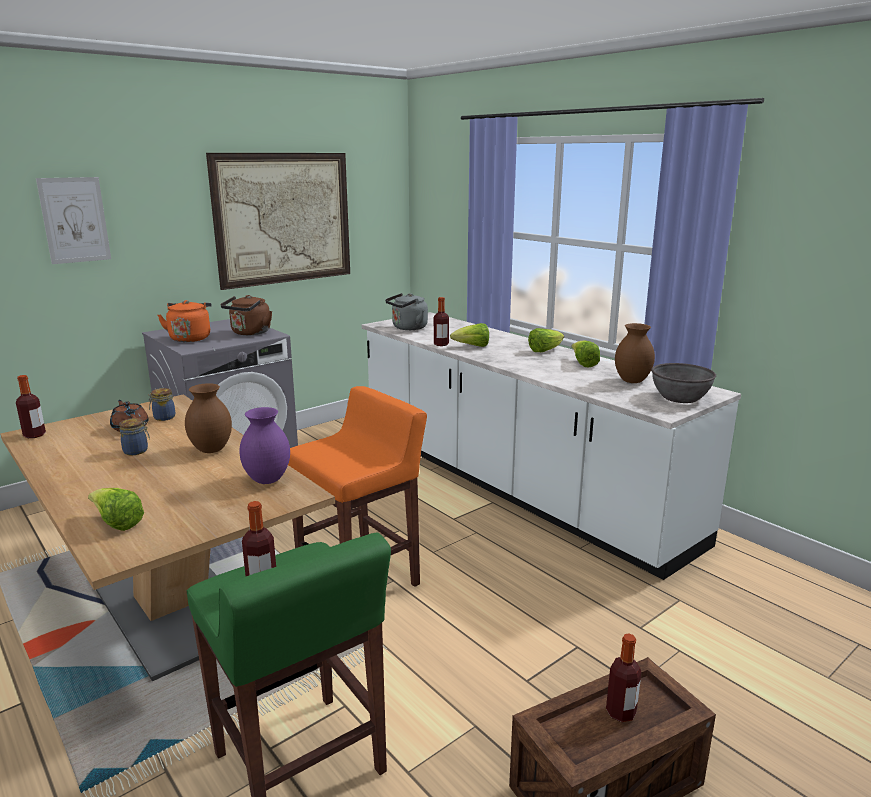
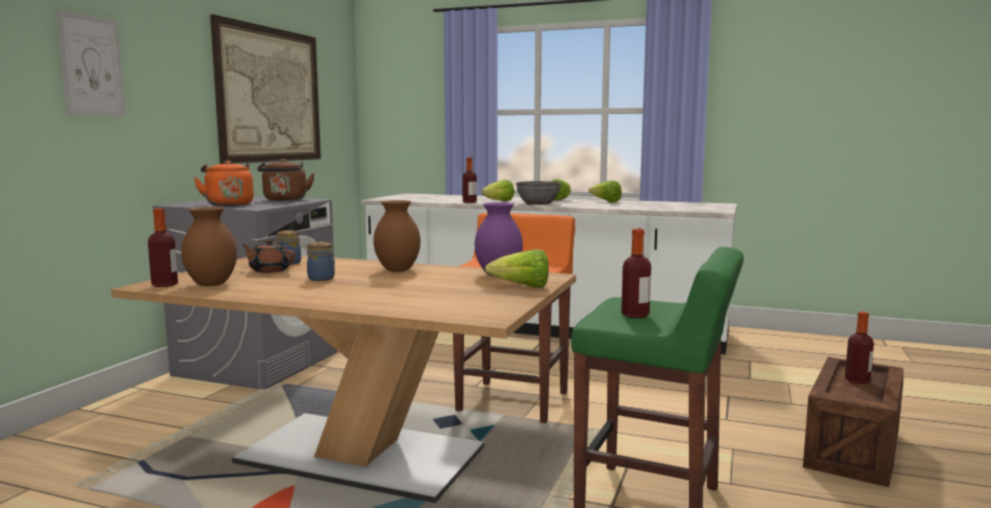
camera: 30 degrees left, 10 degrees down
(117, 523) = (432, 306): lettuce -> lettuce (522, 287)
(408, 328) = (412, 199): grey kettle -> none
(631, 381) = (660, 204): brown vase -> brown vase (210, 284)
(680, 398) = (709, 206): grey bowl -> grey bowl (538, 203)

